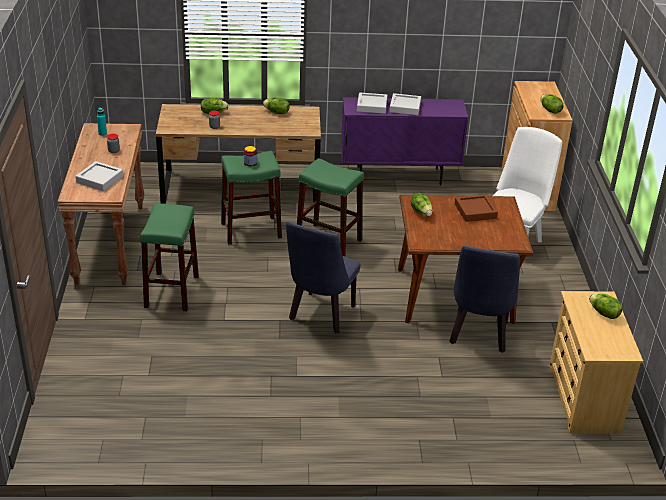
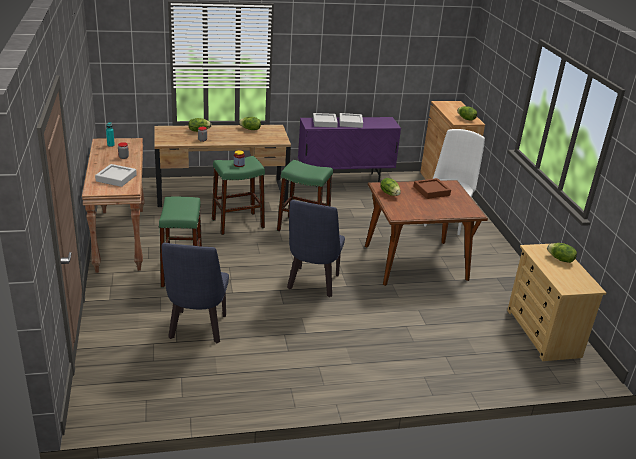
camera: 10 degrees left, 5 degrees down
(479, 336) = (445, 292): blue chair -> blue chair (197, 330)

